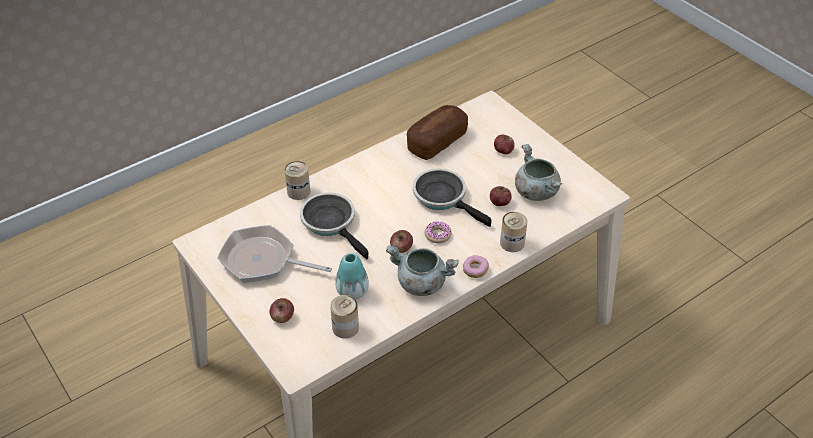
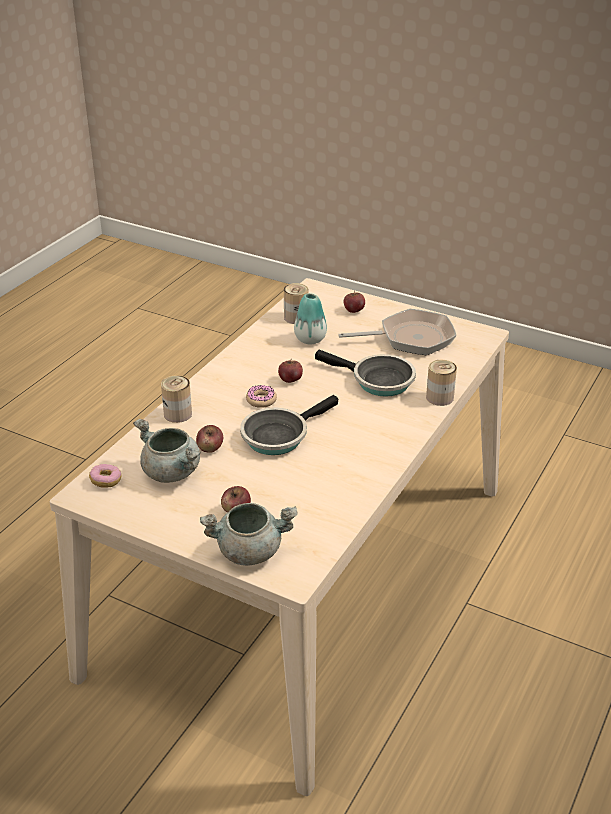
camera: 155 degrees right, 10 degrees down
(421, 283) = (251, 360): grey cooking pot -> grey cooking pot (250, 551)
(437, 141) = (330, 496): bread -> none
(443, 197) = (278, 435): frying pan -> frying pan turned 120 degrees clockwise
(475, 270) = (205, 382): donut -> donut (106, 481)

